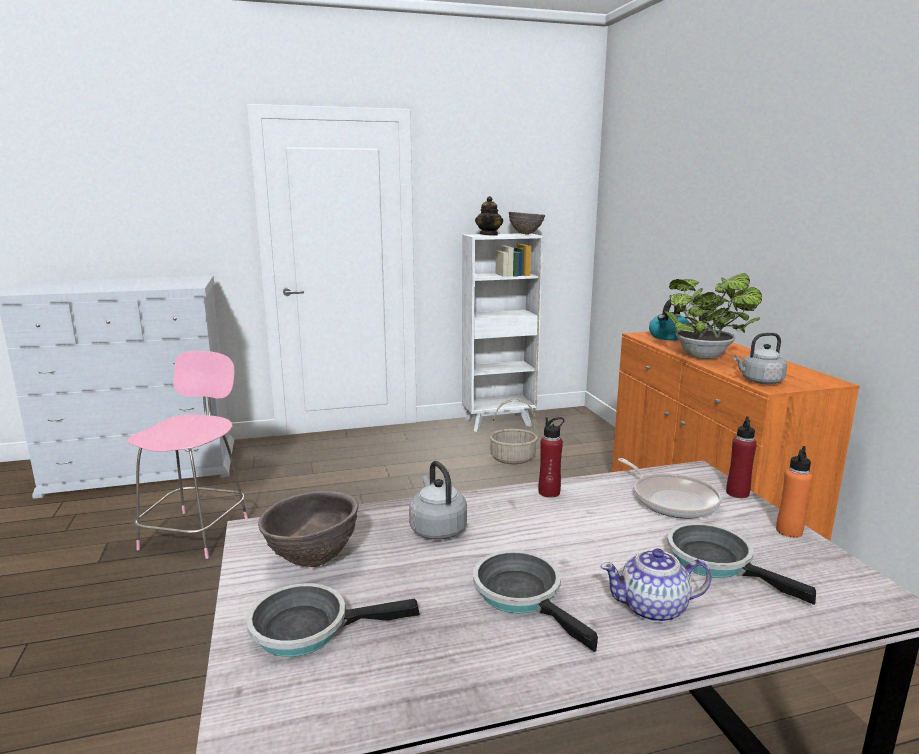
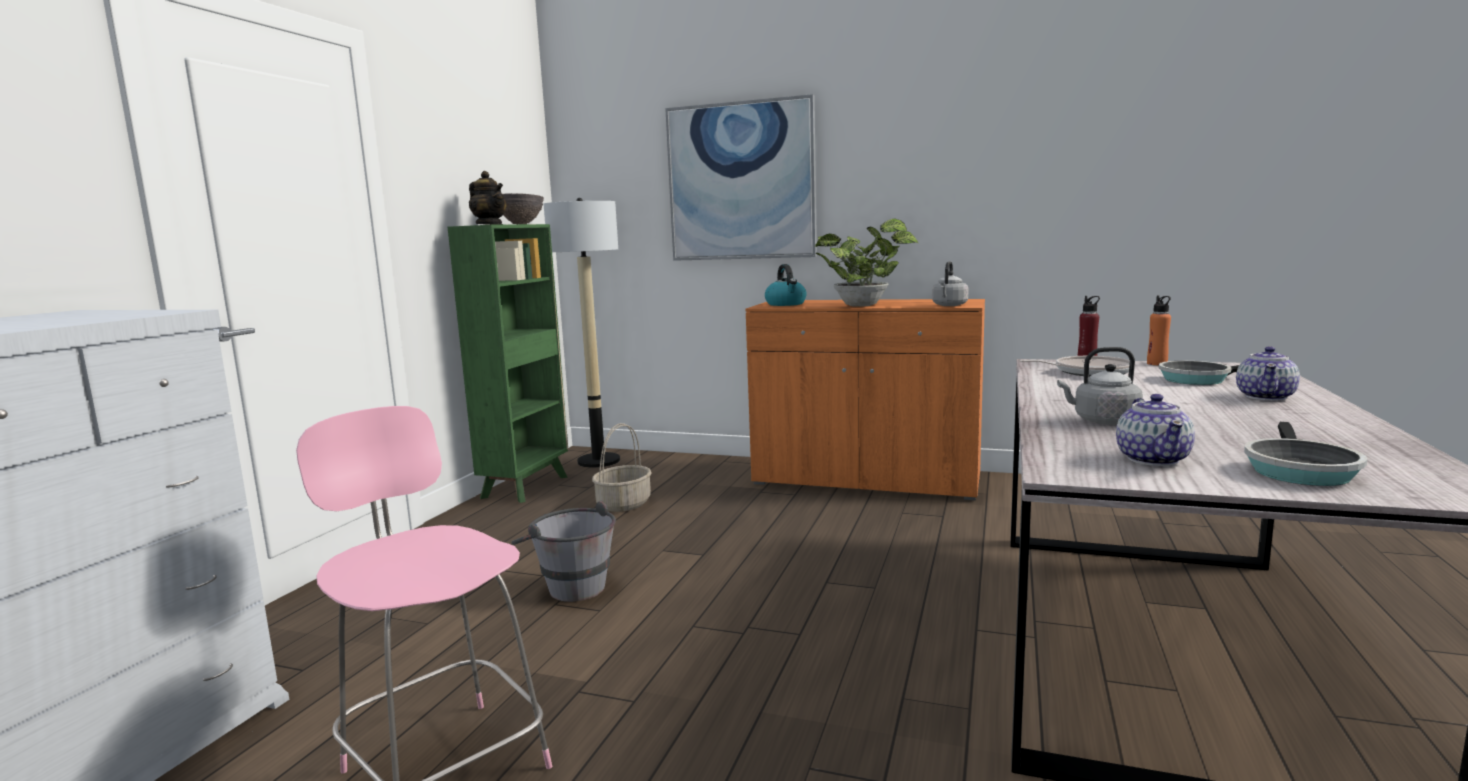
camera: 55 degrees left, 5 degrees down
(312, 560) = (1153, 459): brown bowl -> teapot
(384, 489) = (569, 585): none -> grey bucket
(499, 422) = (526, 486): white bookcase -> green bookcase
(522, 595) = (1242, 416): frying pan -> none
(549, 492) = (1047, 390): red bottle -> none
(571, 423) = (599, 461): none -> floor lamp
(694, 210) = (741, 181): none -> picture

